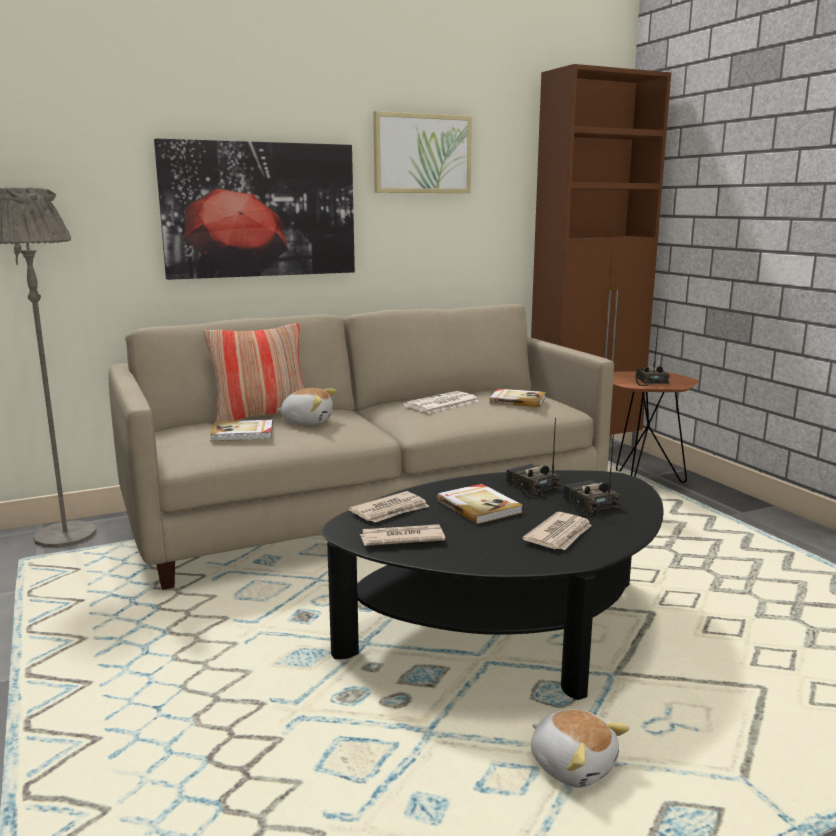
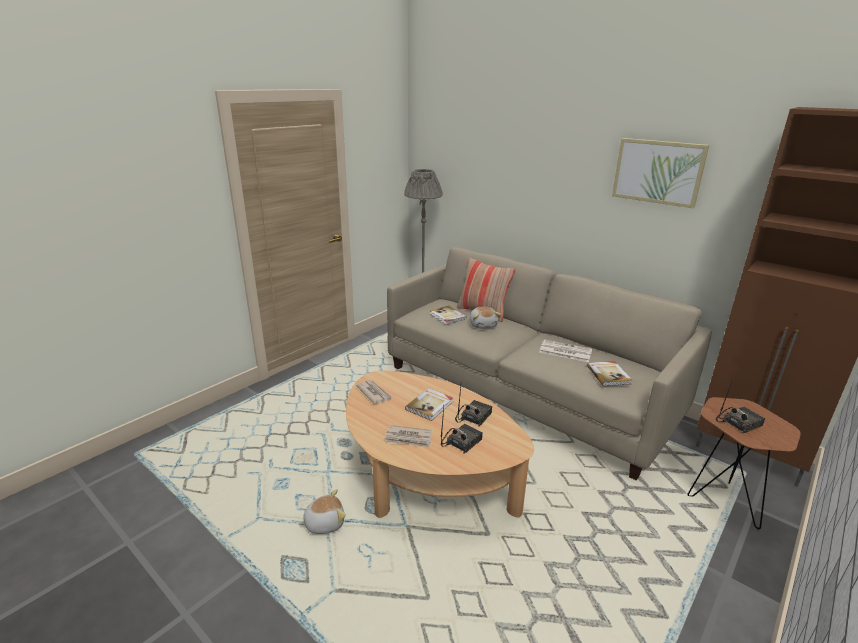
camera: 65 degrees right, 10 degrees up
(260, 210) = (538, 195): picture -> none
(390, 511) = (405, 382): newspaper -> none
(506, 631) = (427, 476): black coffee table -> beige coffee table
(573, 765) = (324, 523): plush toy -> plush toy turned 135 degrees counterclockwise

